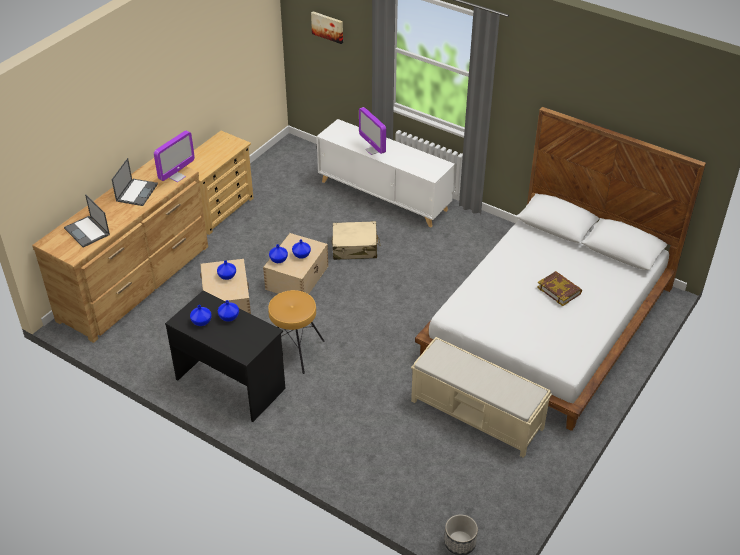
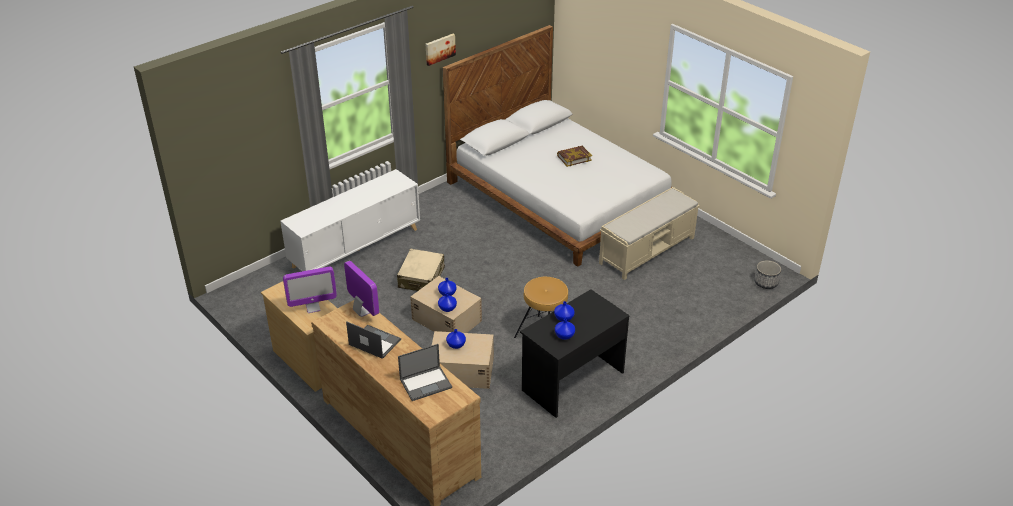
camera: 75 degrees left, 5 degrees down
(328, 27) = (237, 141): picture -> picture (439, 49)
(373, 150) = (348, 208): monitor -> monitor (313, 307)

